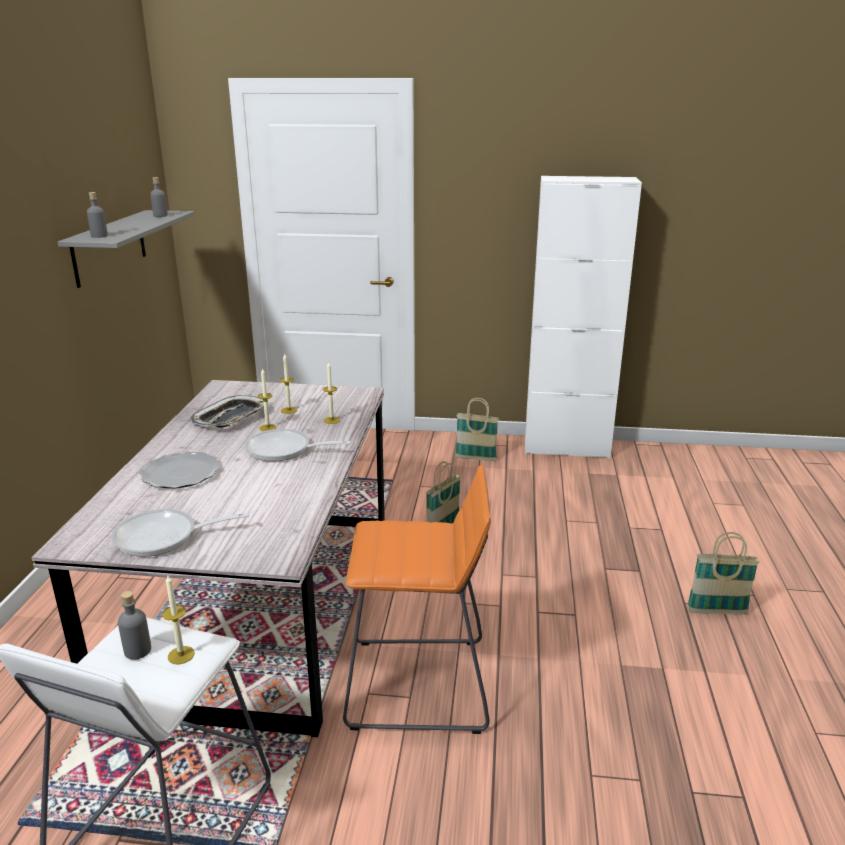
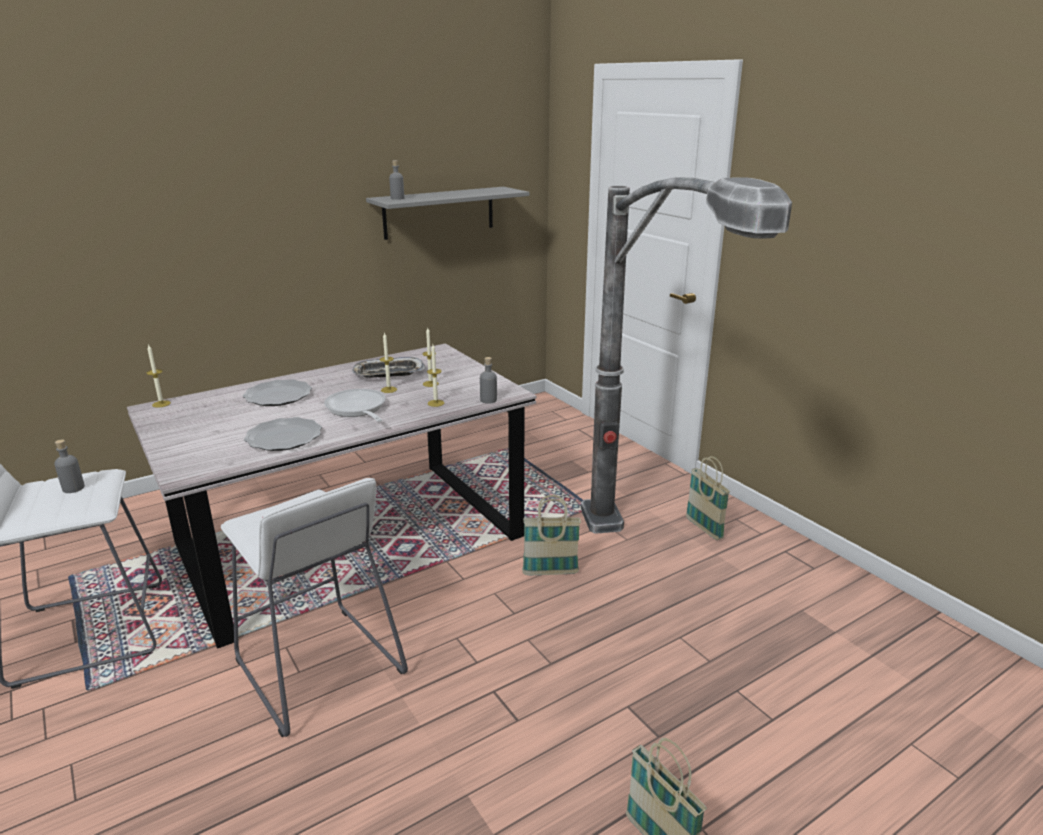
camera: 50 degrees right, 0 degrees up
(160, 215) = (492, 191): grey bottle -> grey bottle (488, 400)
(164, 537) = (180, 428): frying pan -> none
(181, 655) = (75, 503): candle -> candle (161, 404)
(284, 494) = (284, 437): none -> plate
(418, 684) = (319, 668): orange stool -> white stool
(511, 514) = (637, 597): none -> floor lamp
(566, 448) = (826, 571): white cabinet -> none

